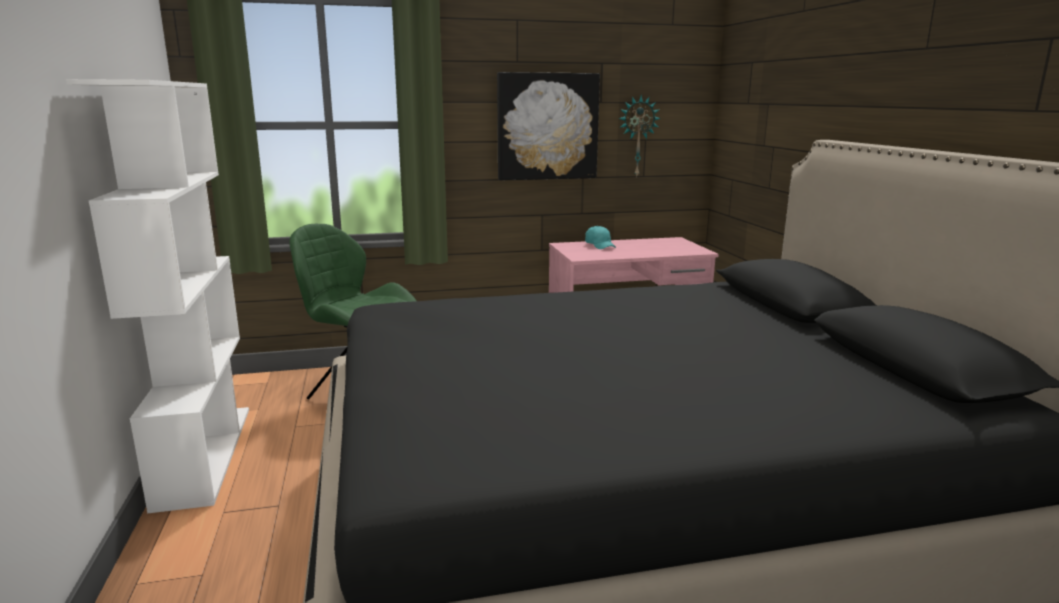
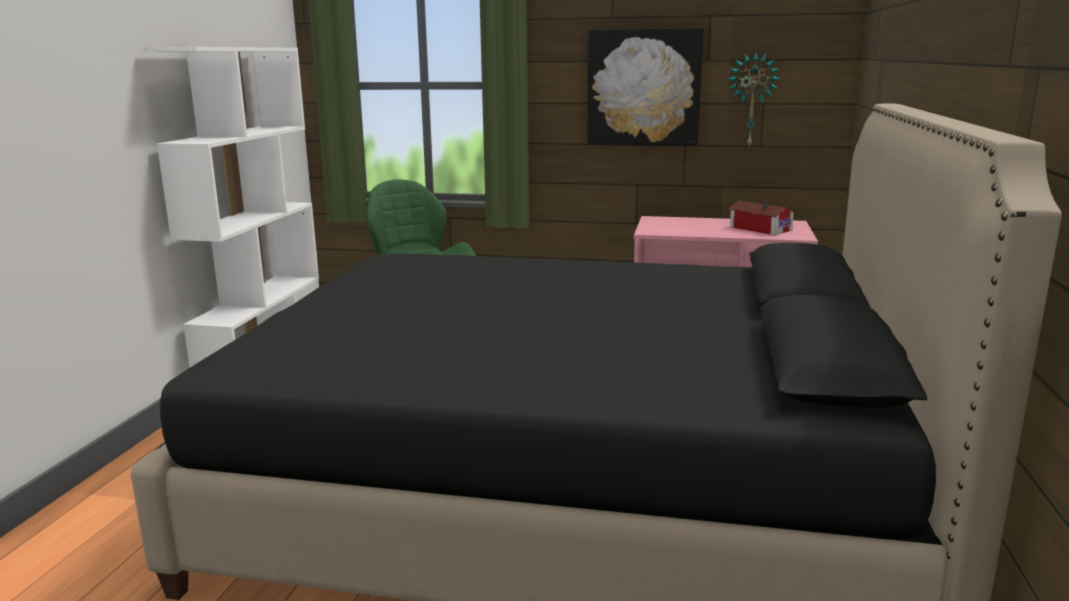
camera: 25 degrees right, 0 degrees up
(600, 245) = (691, 222): turquoise cap -> none
(660, 246) = (760, 228): none -> toy house

